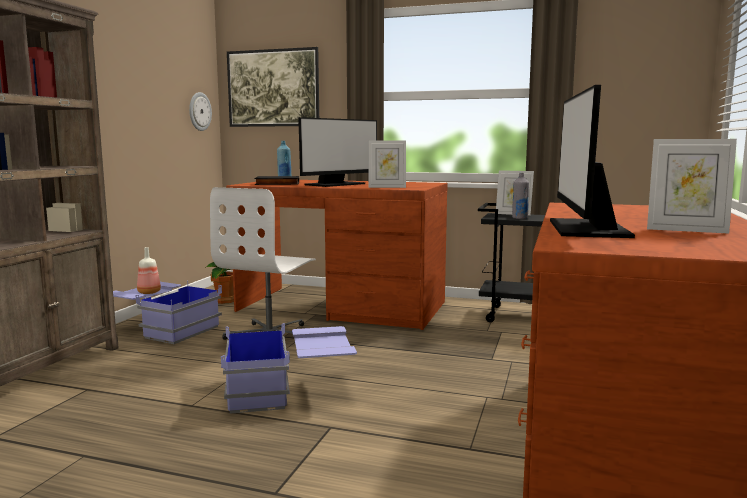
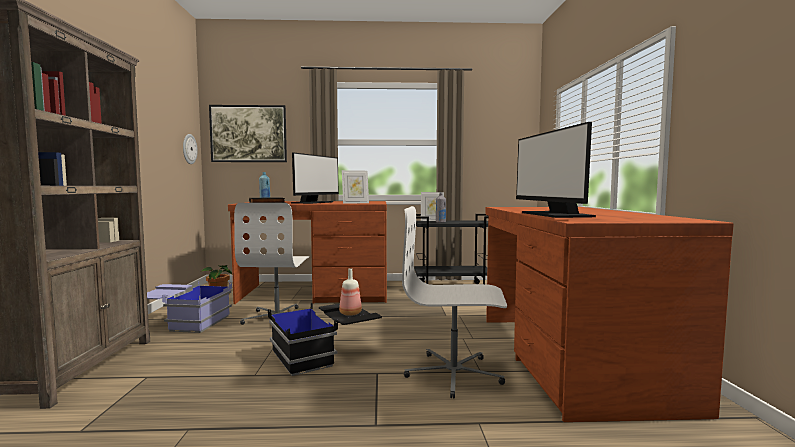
camera: 20 degrees left, 5 degrees down
(149, 292) = (166, 293): bottle -> bottle (350, 313)
(289, 391) = (326, 353): blue storage box -> black storage box
(429, 446) = (454, 374): none -> white office chair
(686, 230) = (606, 214): picture frame -> none

